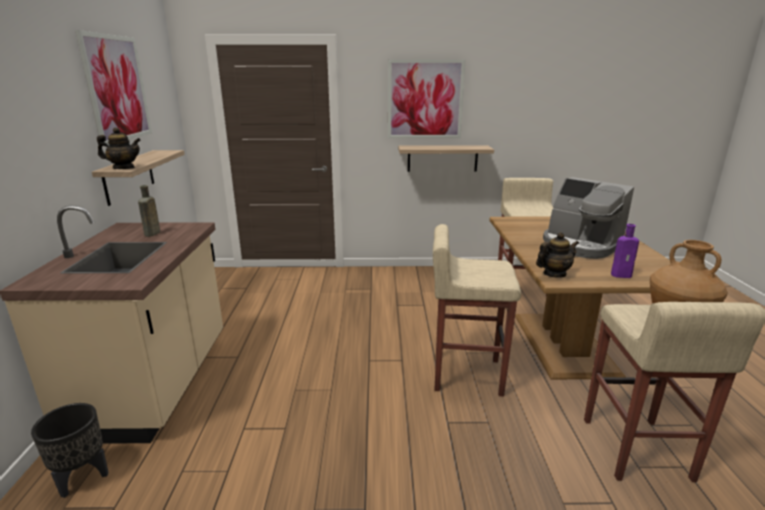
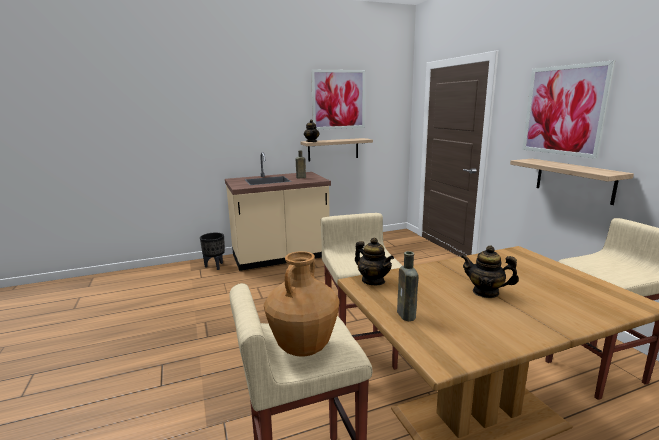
camera: 70 degrees right, 5 degrees down
(580, 245) = (486, 292): coffee machine -> teapot
(622, 275) = (407, 316): purple bottle -> brown bottle

